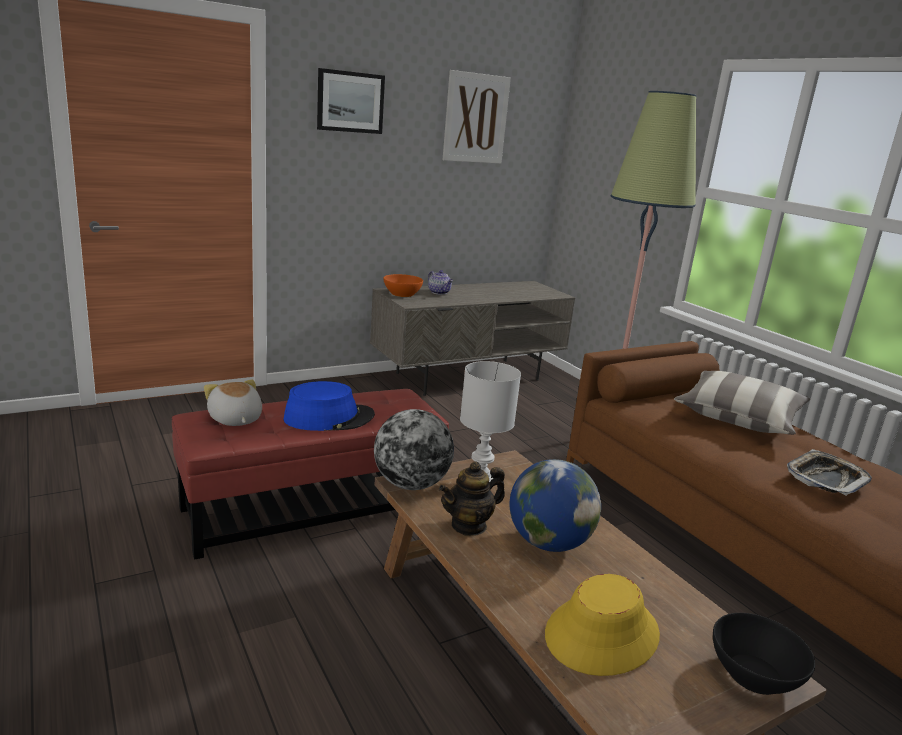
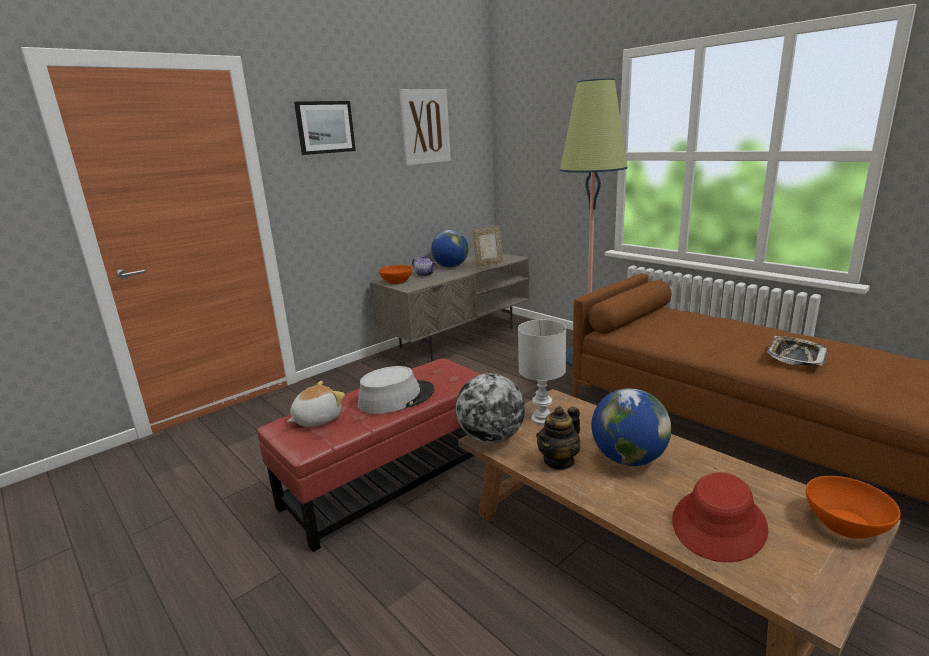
camera: 10 degrees left, 0 degrees up
(235, 419) = (316, 419): plush toy -> plush toy turned 90 degrees clockwise
(329, 418) = (396, 398): blue hat -> grey hat
(475, 289) = (451, 267): none -> globe
(521, 295) = (488, 264): none -> picture frame
(602, 635) = (719, 525): yellow hat -> red hat
(738, 418) = (702, 324): pillow -> none
(754, 674) = (845, 524): black bowl -> orange bowl

